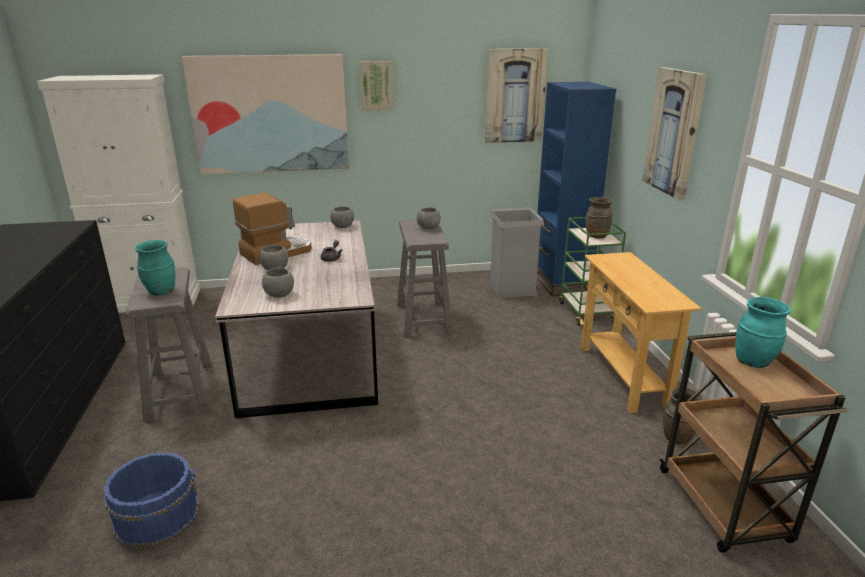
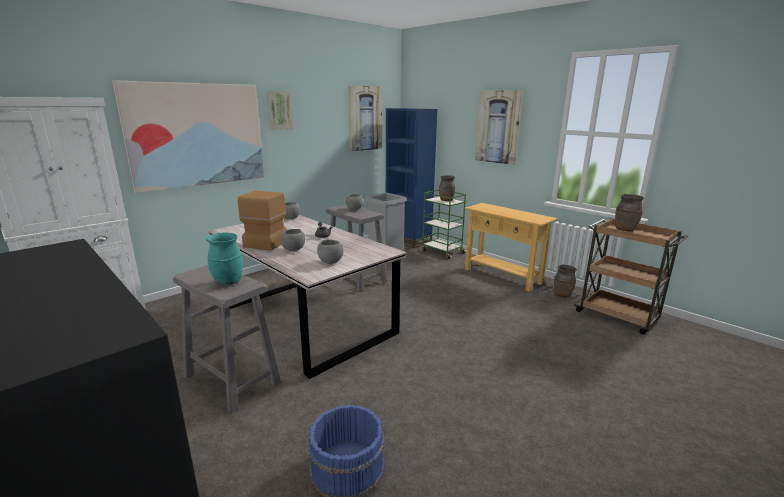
camera: 35 degrees left, 5 degrees down
(753, 361) = (625, 229): turquoise vase -> brown vase

